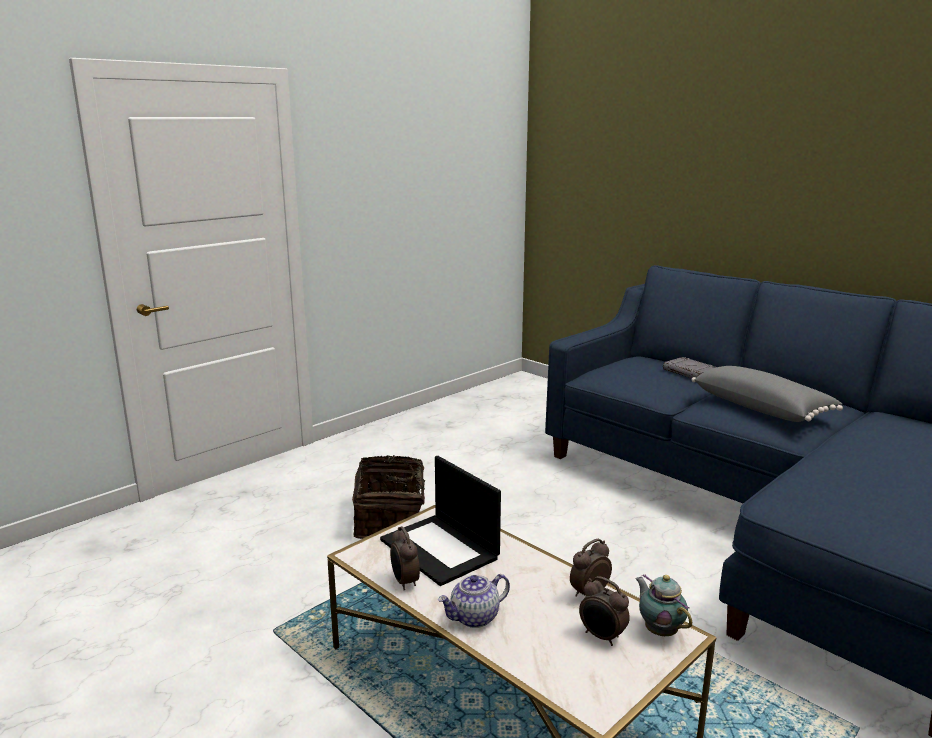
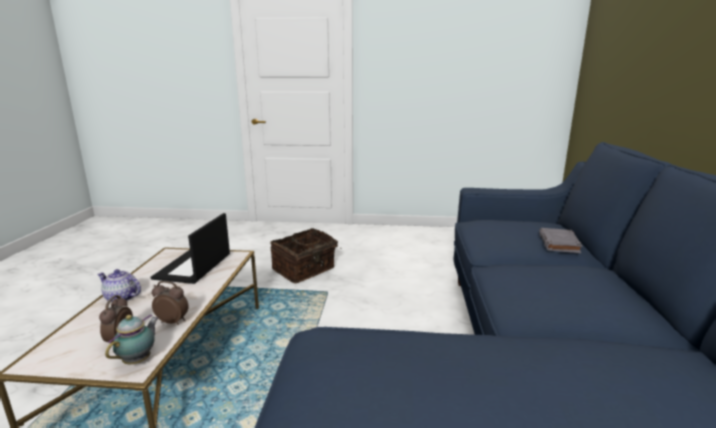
camera: 50 degrees right, 0 degrees up
(404, 582) = (149, 270): alarm clock -> none
(762, 408) = (545, 287): grey pillow -> none

